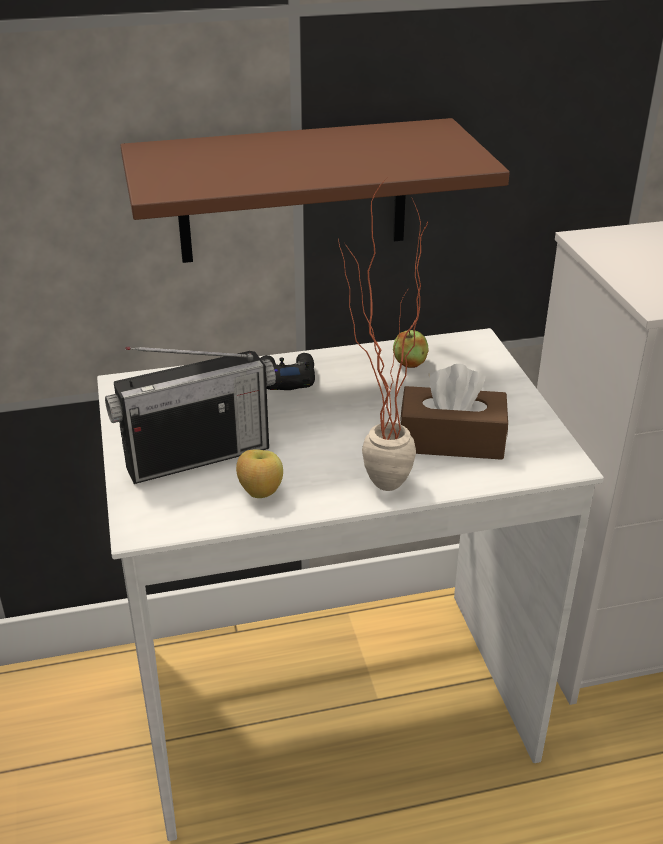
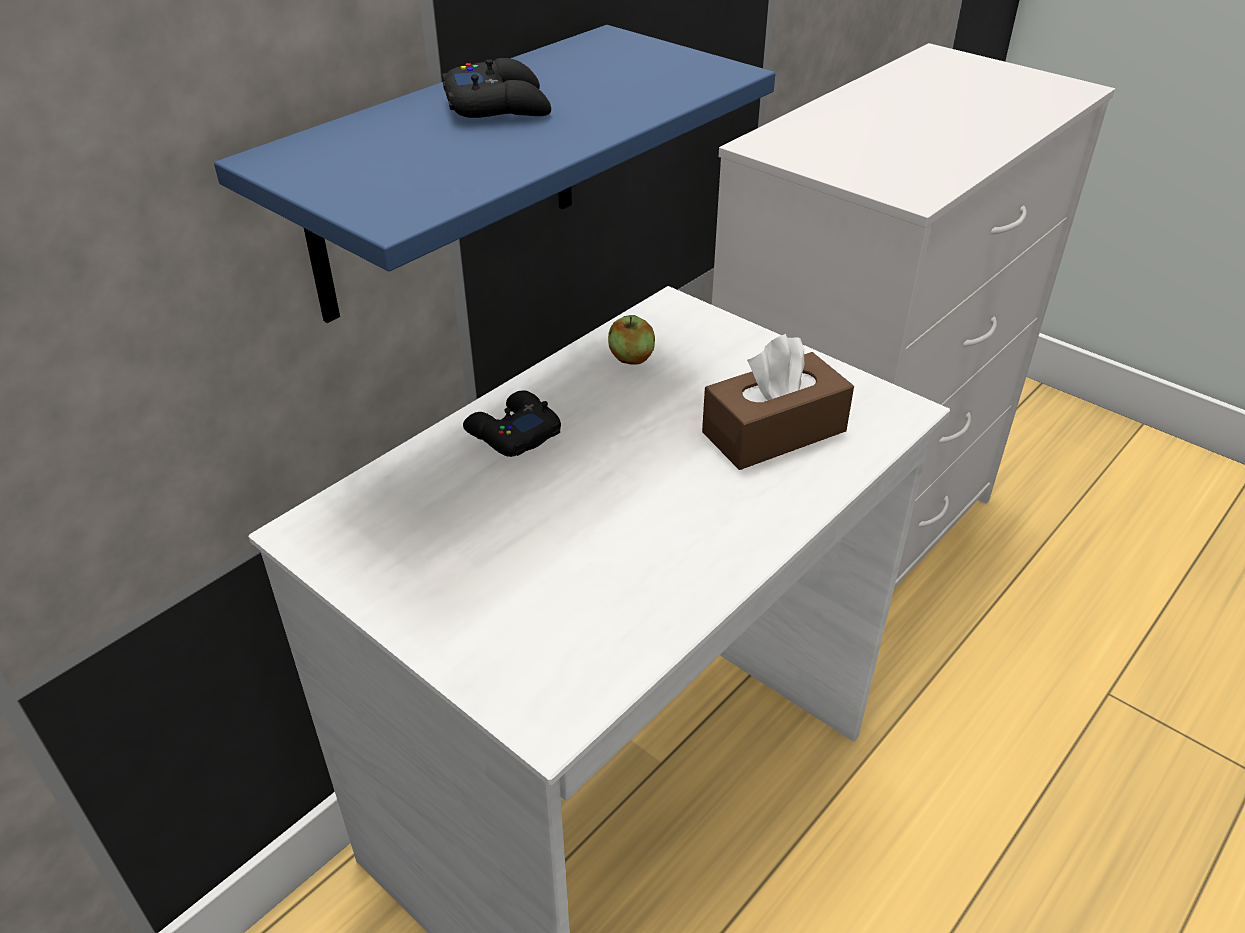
camera: 35 degrees left, 5 degrees up
(197, 456) = (514, 585): radio -> none
(260, 493) = (644, 596): apple -> none
(293, 192) = (447, 174): brown shelf -> blue shelf
(302, 150) = (498, 106): none -> black game controller
(371, 487) = (756, 527): potted plant -> none

